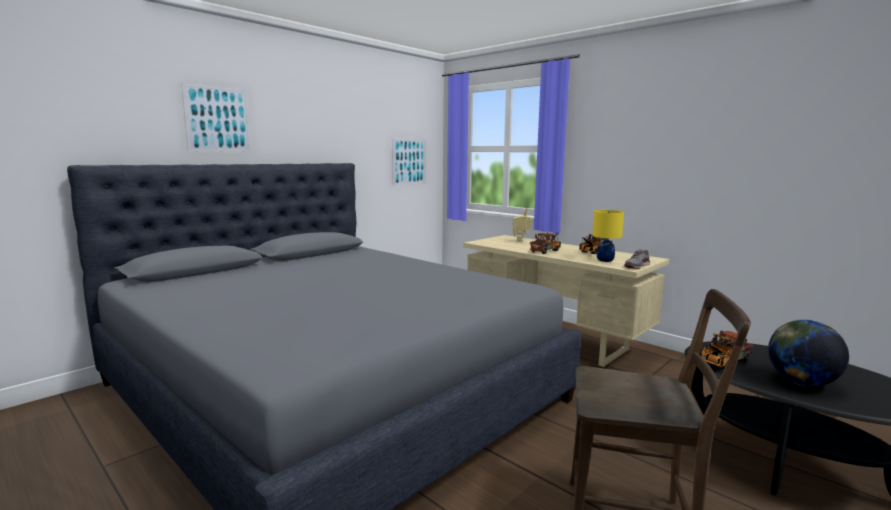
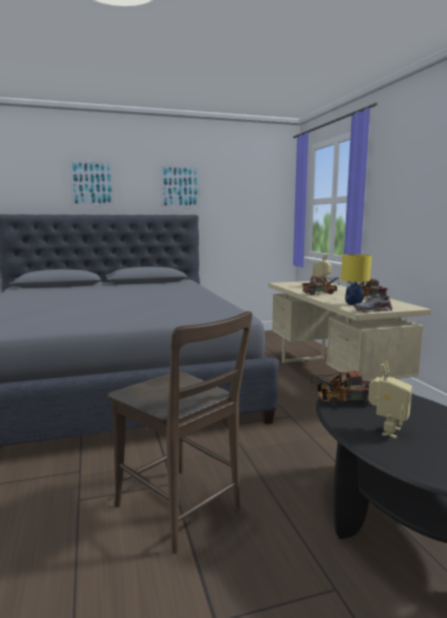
camera: 30 degrees right, 0 degrees up
(409, 161) = (258, 214): picture -> picture (179, 187)
(801, 383) = (386, 431): globe -> toy robot

